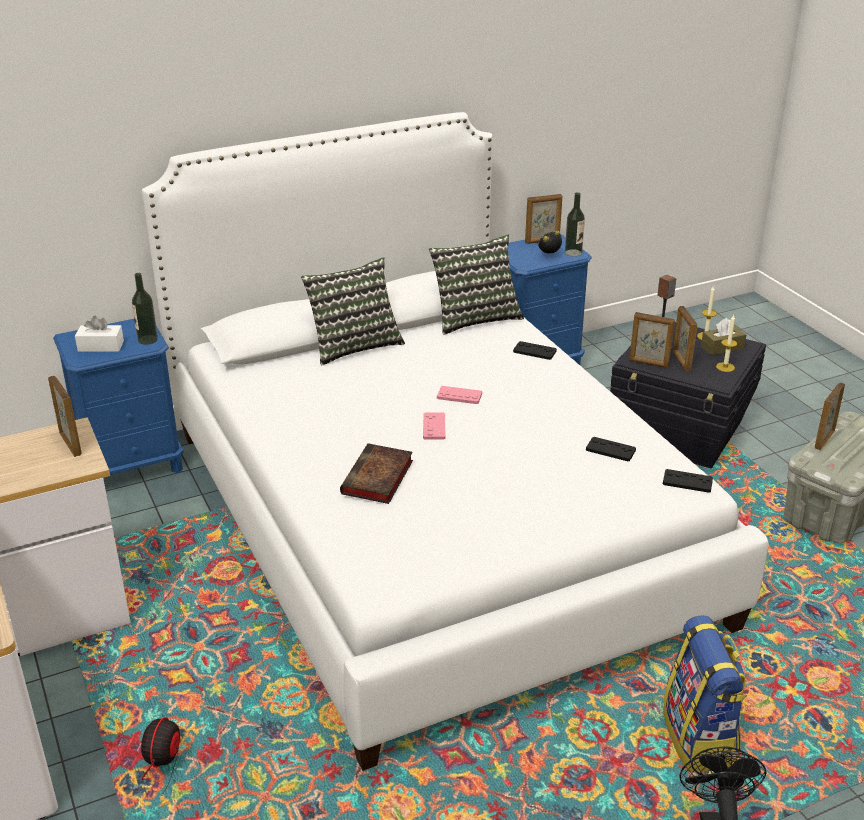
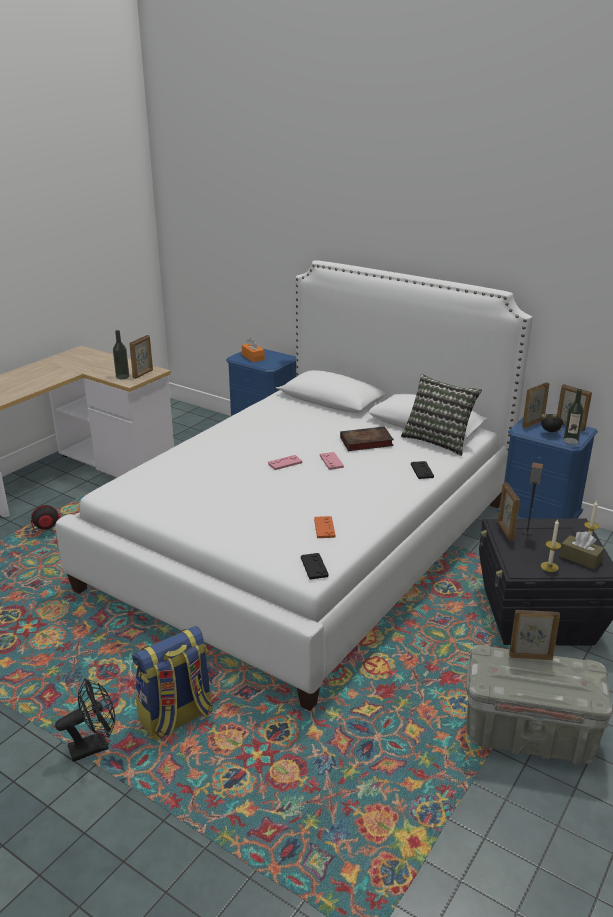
camera: 60 degrees right, 5 degrees down
(101, 346) = (253, 357): white tissue box -> orange tissue box
(147, 340) = (272, 364): bottle -> bottle (122, 377)
(354, 345) = (351, 416): pillow -> none
(377, 479) = (209, 462): book -> book (365, 442)
(610, 450) = (324, 528): black game controller -> orange game controller
(681, 361) = (528, 544): picture frame -> picture frame (532, 423)

